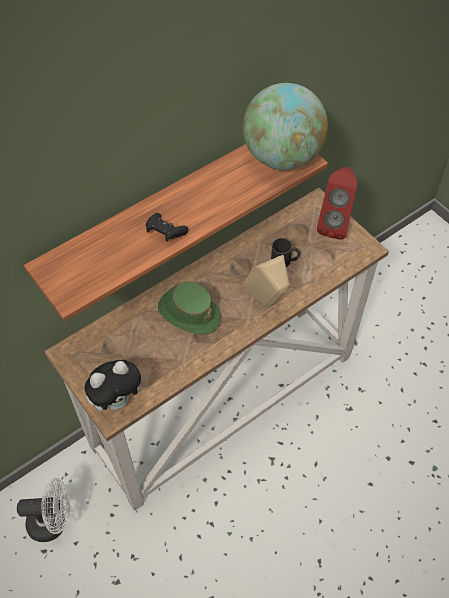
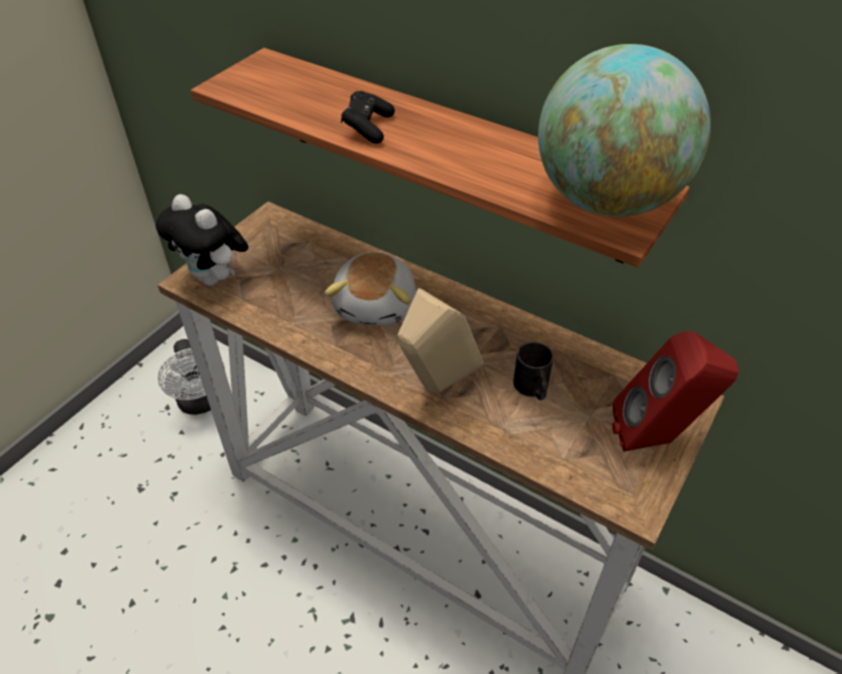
camera: 70 degrees right, 10 degrees down
(188, 312) = (377, 305): green hat -> plush toy

